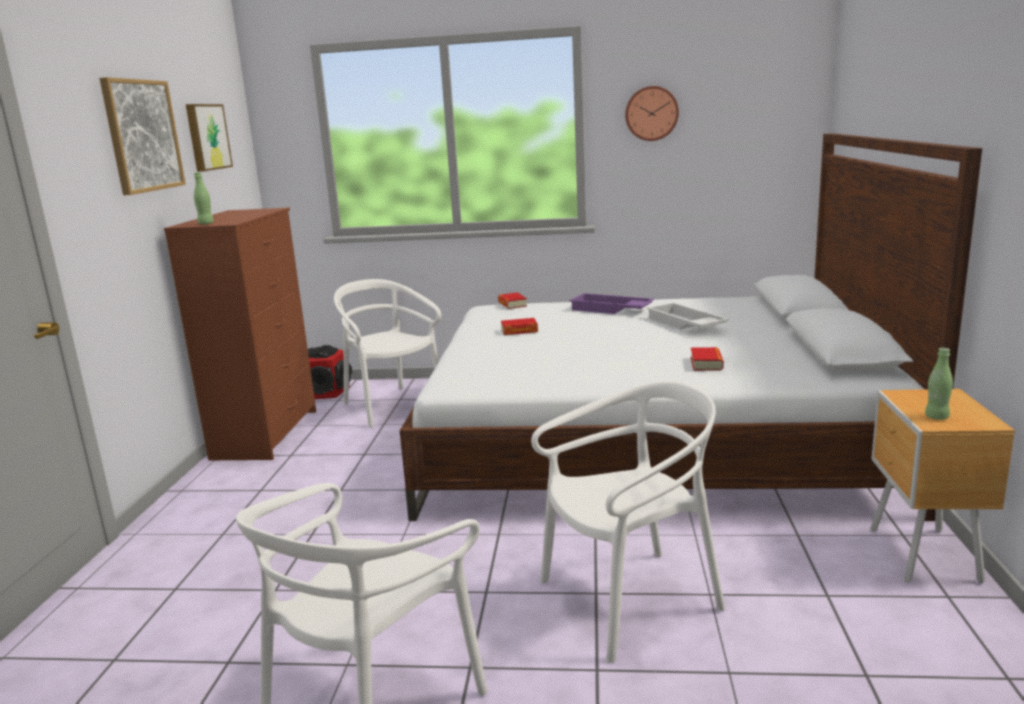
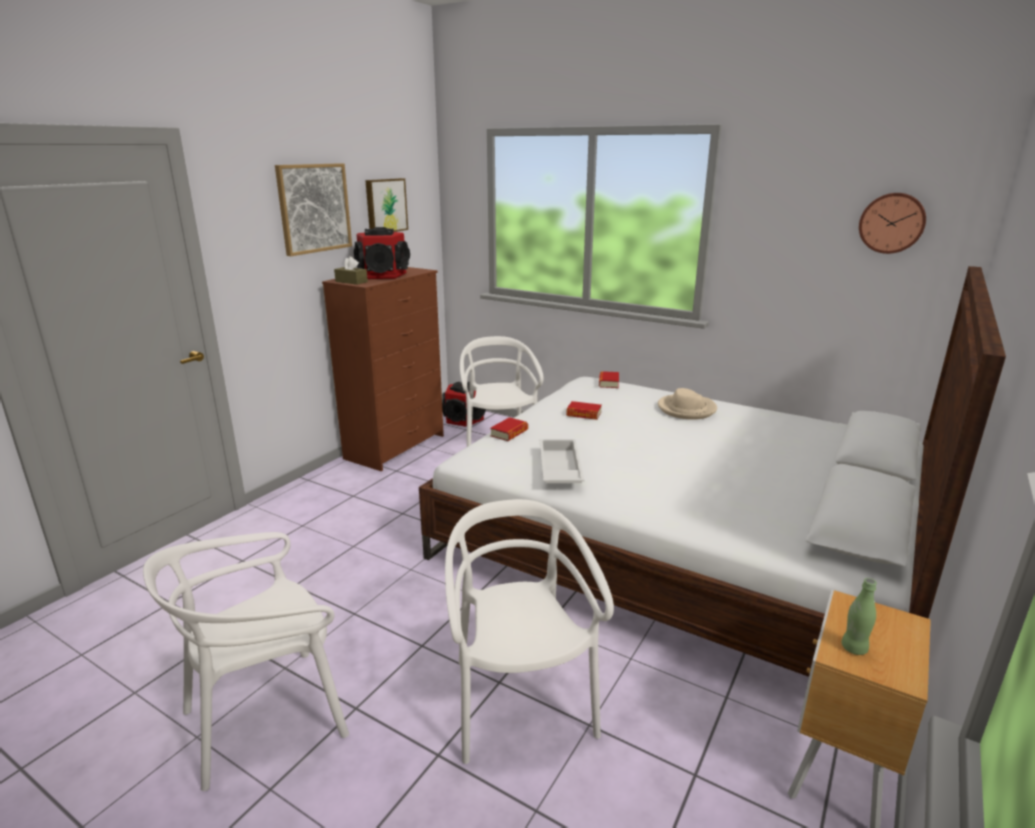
camera: 25 degrees right, 5 degrees up
(206, 224) = (351, 282): green bottle -> brown tissue box
(233, 216) = (383, 275): none -> speaker
(610, 310) = (686, 409): purple tray -> beige hat
(630, 600) = (519, 701): white chair -> white chair turned 105 degrees counterclockwise
(651, 113) = (780, 219): wall clock -> wall clock (892, 223)
(684, 324) = (735, 444): white tray -> white tray (558, 469)
(706, 364) = (703, 499): book -> book (509, 433)

